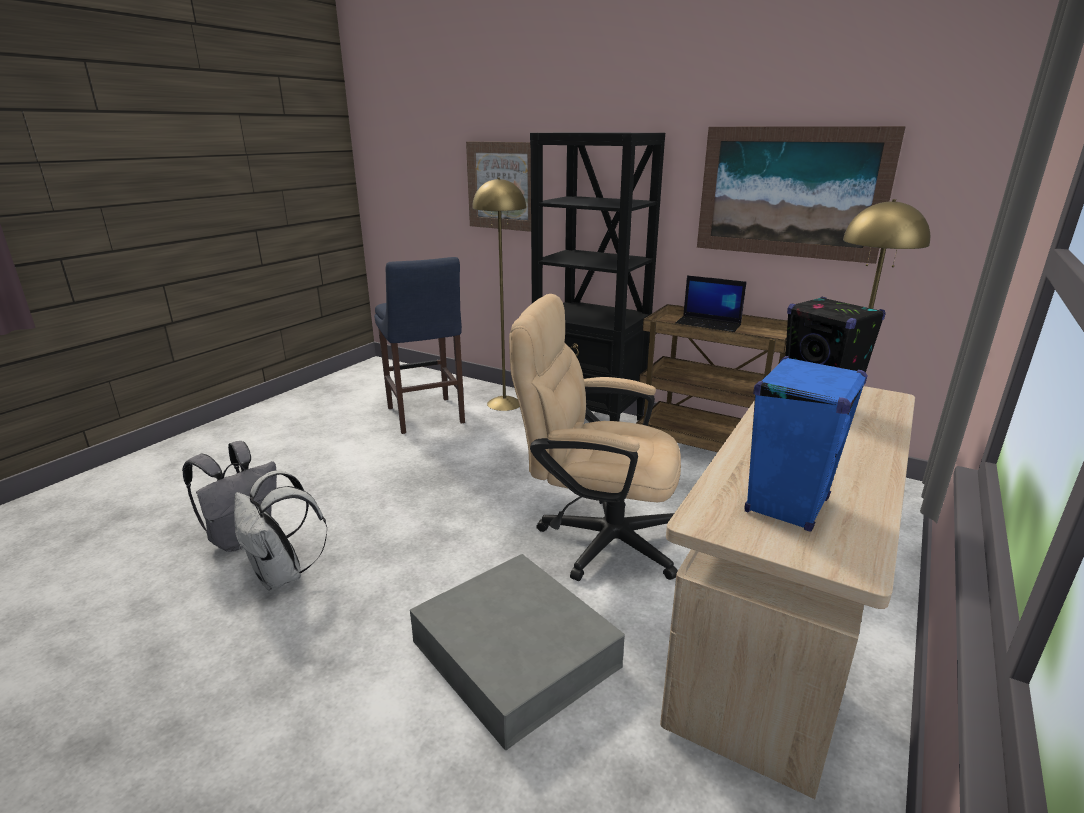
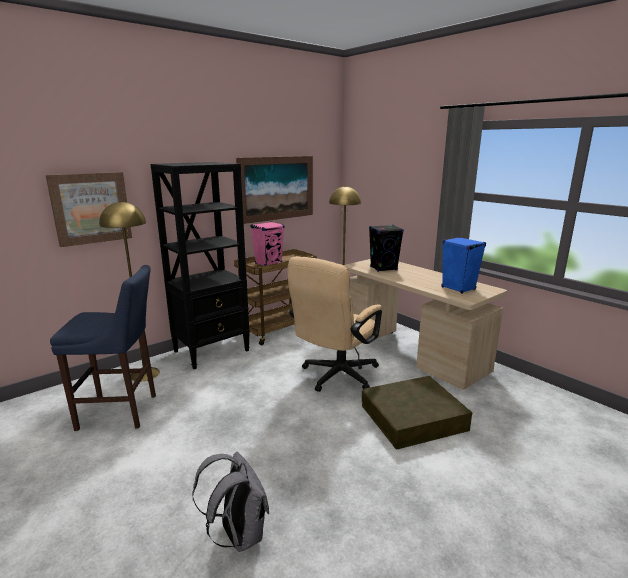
camera: 70 degrees left, 5 degrees down
(283, 575) = (308, 506): white backpack -> none
(515, 653) = (413, 418): grey storage box -> brown storage box
(707, 327) = (268, 263): laptop -> pink speaker

